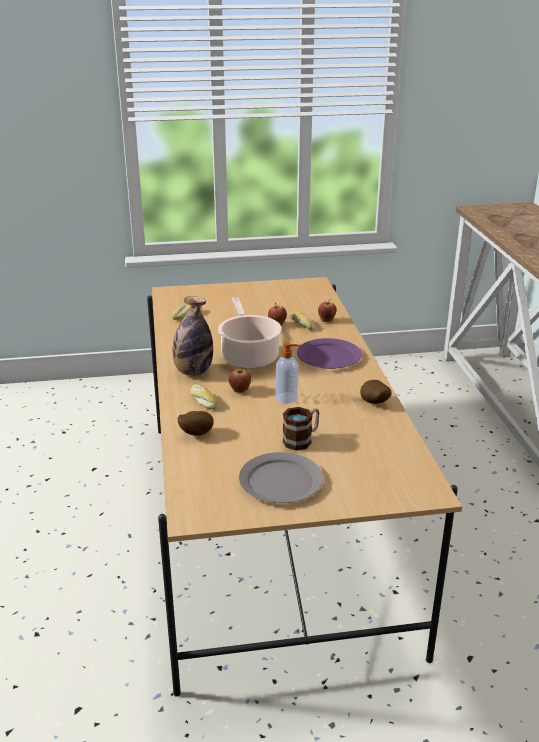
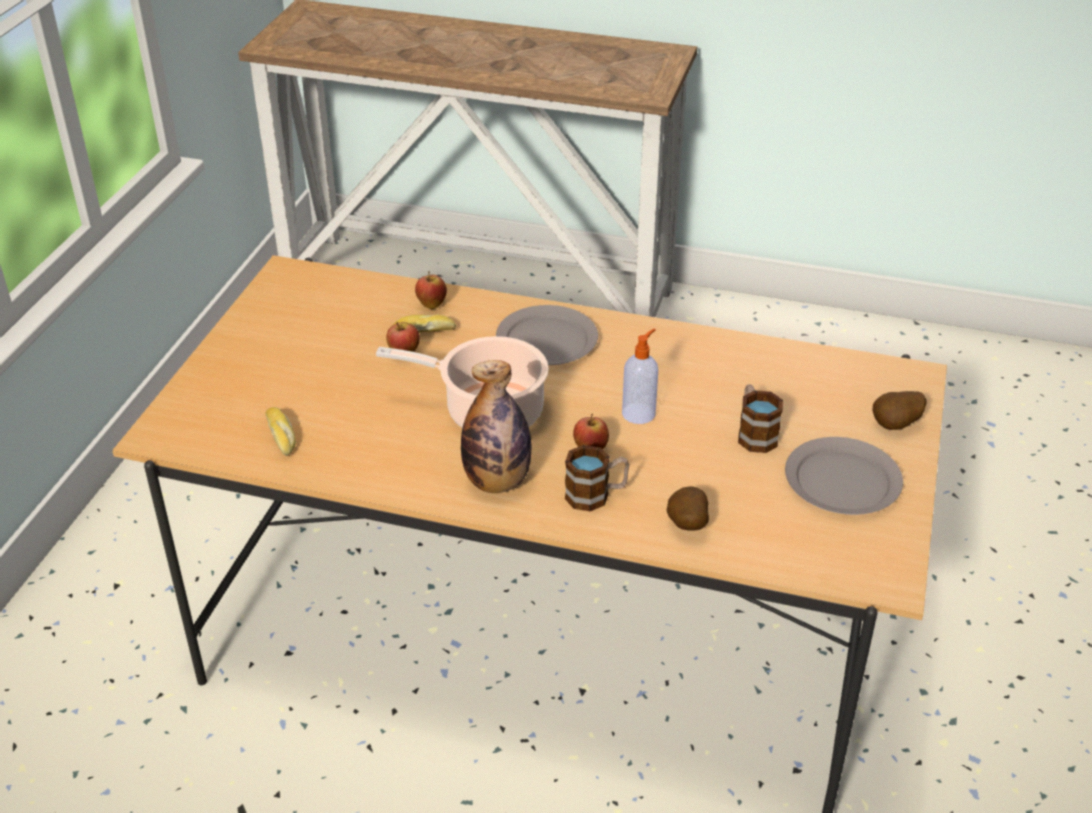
camera: 65 degrees left, 10 degrees up
(202, 401) = (596, 495): bread -> mug
(329, 357) = (547, 339): purple plate -> grey plate
(374, 403) = (700, 347): potato -> potato (896, 426)

